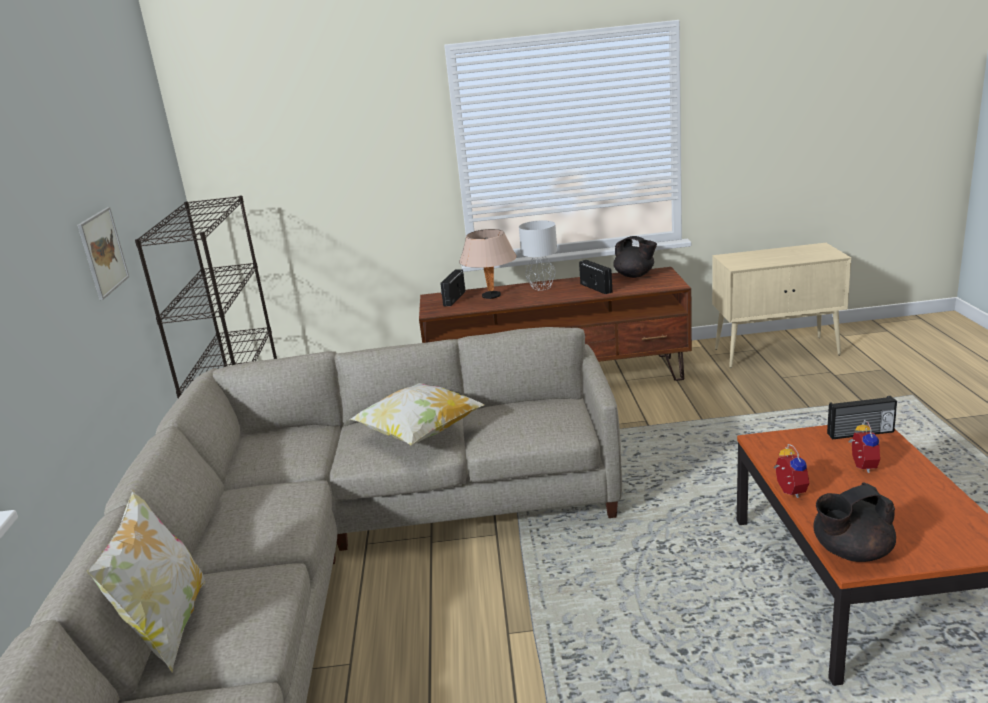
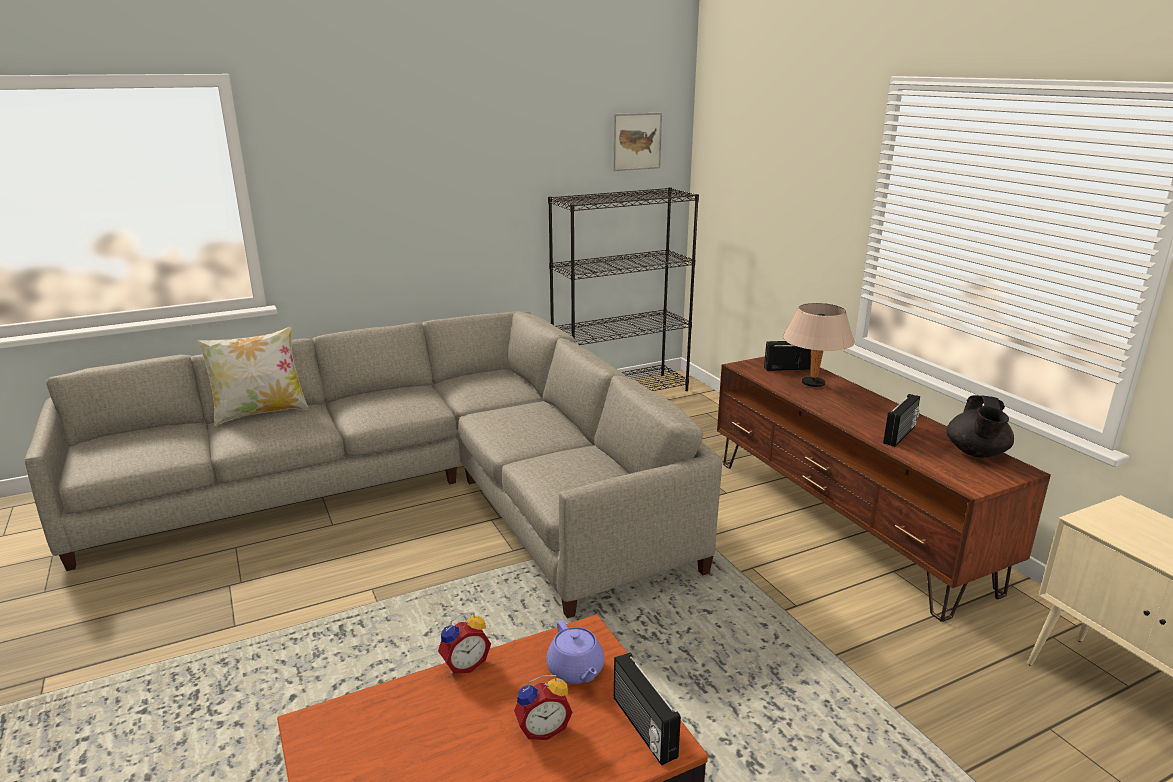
camera: 65 degrees right, 0 degrees up
(103, 252) = (496, 194): picture -> picture (636, 141)
(420, 434) = (528, 430): pillow -> none
(541, 287) = (868, 403): grey table lamp -> none
(802, 449) = (576, 670): none -> purple teapot
(850, 552) = (334, 722): black teapot -> none

